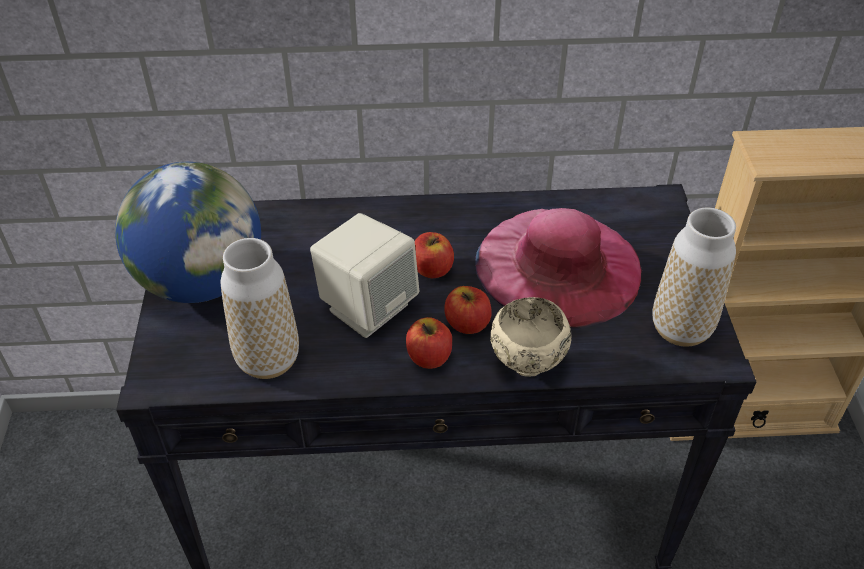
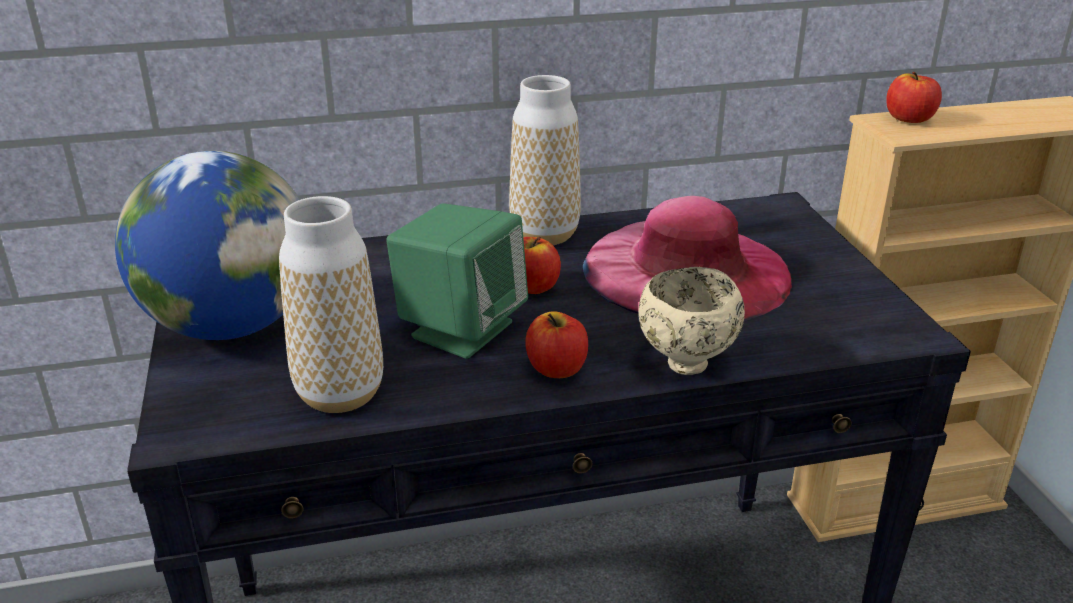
camera: 10 degrees left, 15 degrees down
(368, 307) = (461, 329): beige speaker -> green speaker
(467, 323) = (595, 332): apple -> apple (909, 119)
(681, 329) = (858, 312): vase -> vase (544, 235)

